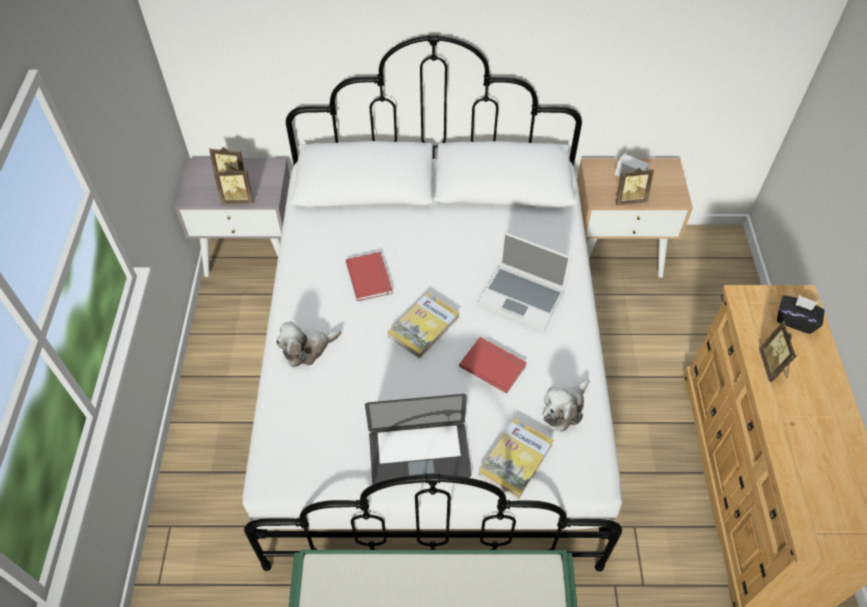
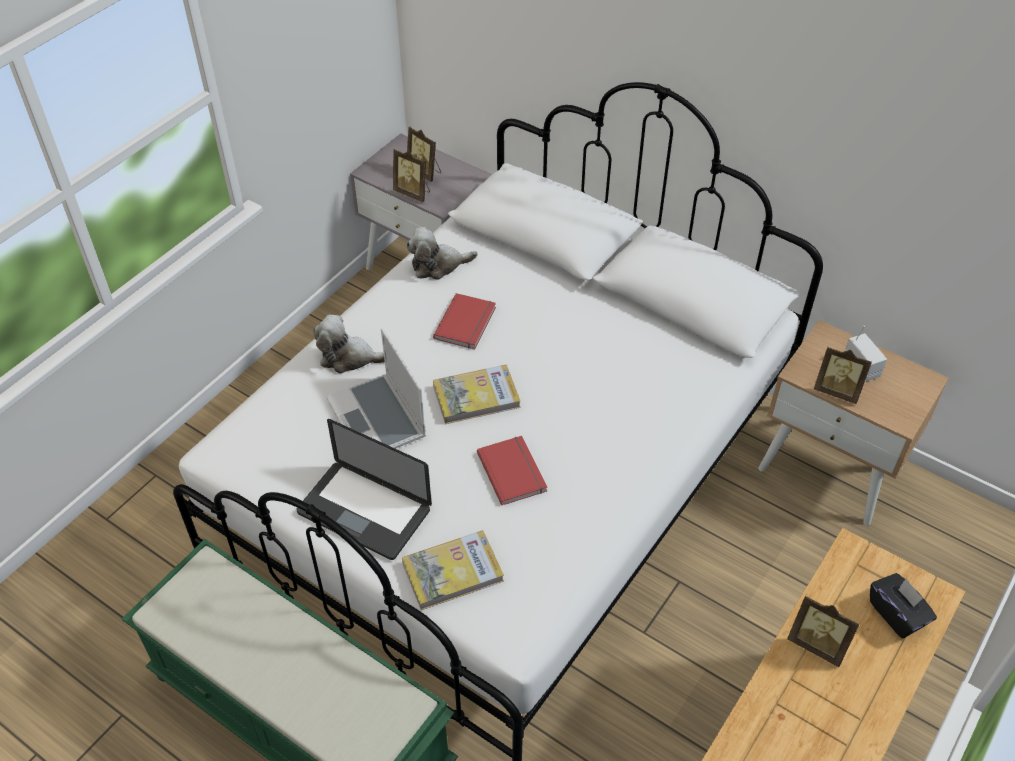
camera: 35 degrees right, 5 degrees down
(522, 298) = (605, 424): laptop -> laptop (378, 419)
(564, 408) = (548, 555): plush toy -> plush toy (438, 265)
(772, 366) = (817, 644): picture frame -> picture frame turned 90 degrees counterclockwise

